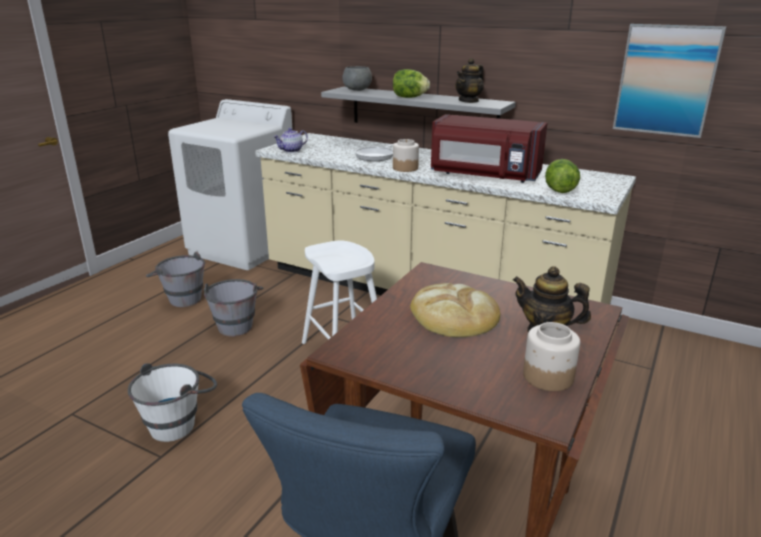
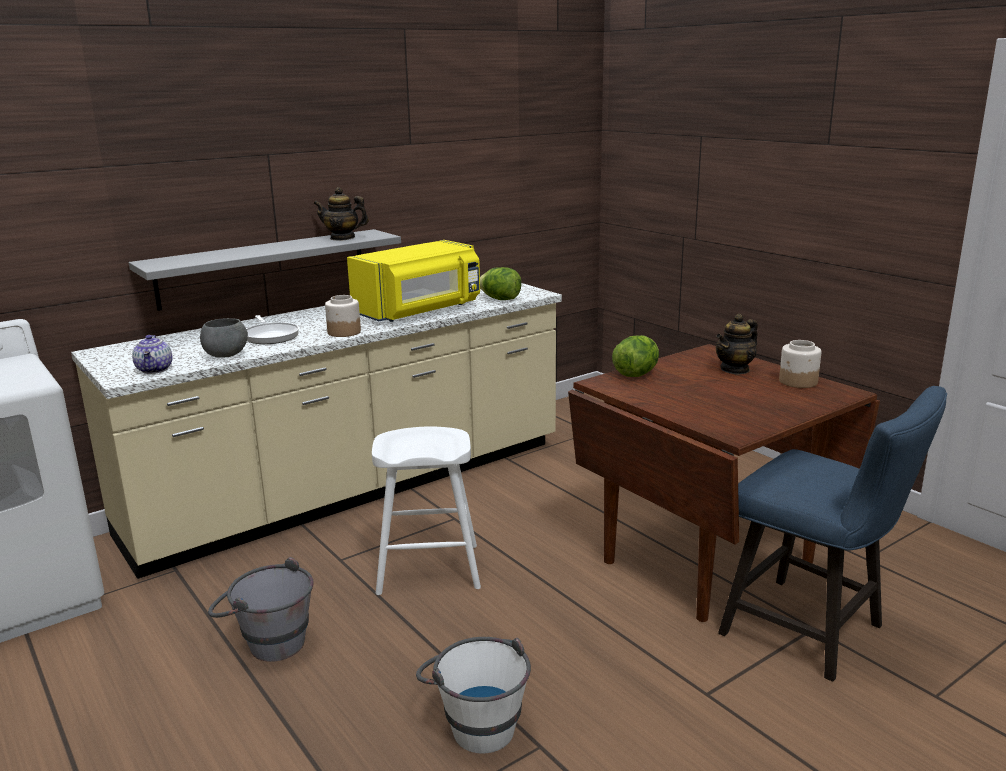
camera: 65 degrees left, 5 degrees down
(180, 298) = (108, 691): grey bucket -> none
(357, 90) = (178, 259): grey bowl -> grey bowl (227, 356)
(409, 97) = (278, 250): lettuce -> lettuce (636, 374)
(454, 316) = (693, 389): bread -> none
(469, 101) = (342, 238): teapot -> teapot turned 120 degrees clockwise
(483, 175) = (420, 311): red microwave -> yellow microwave
(666, 80) = (498, 180): picture -> none

